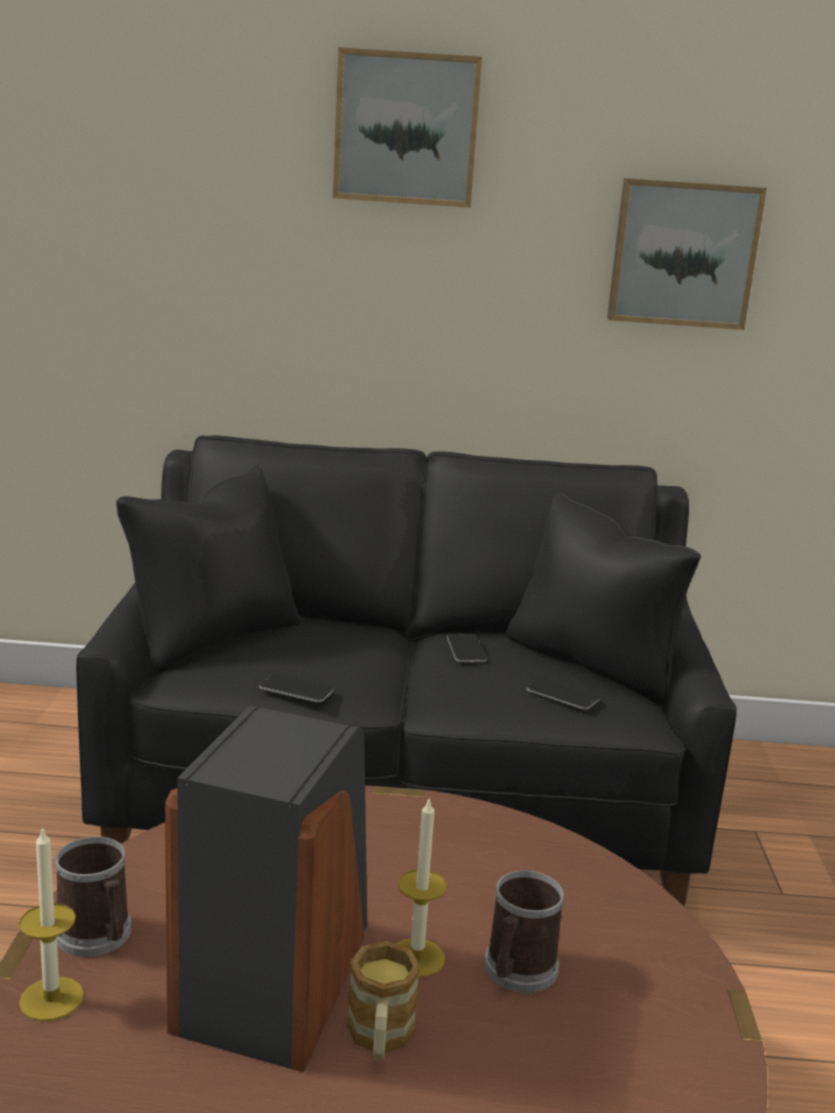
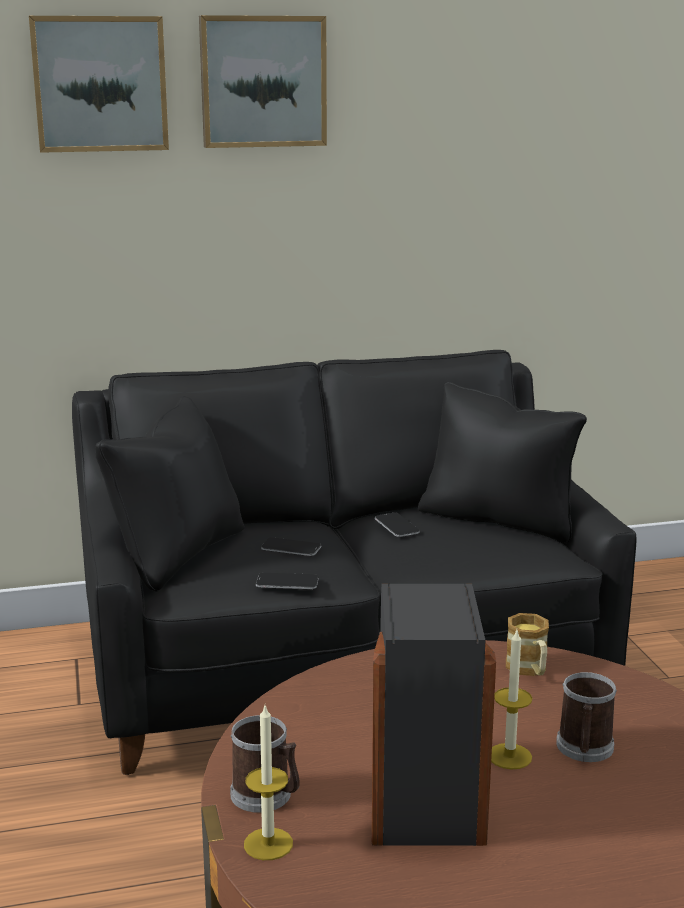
camera: 15 degrees left, 0 degrees up
(380, 1038) = (522, 812): mug -> mug (529, 670)
(562, 695) = (496, 548): phone -> phone (291, 548)
(683, 254) = (501, 167): picture -> picture (100, 84)

